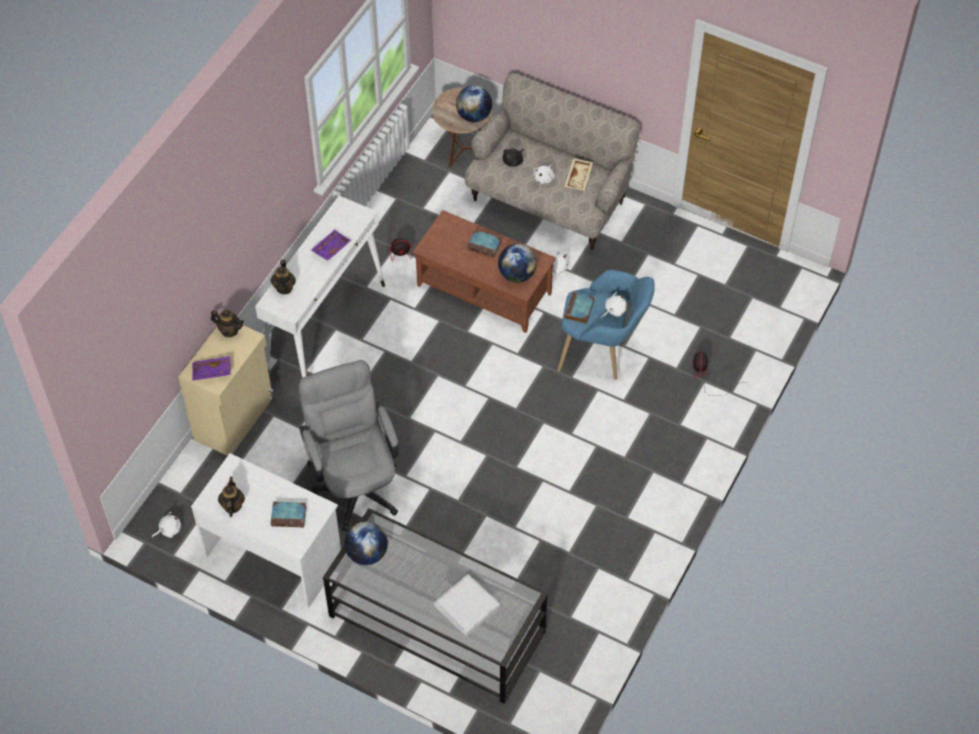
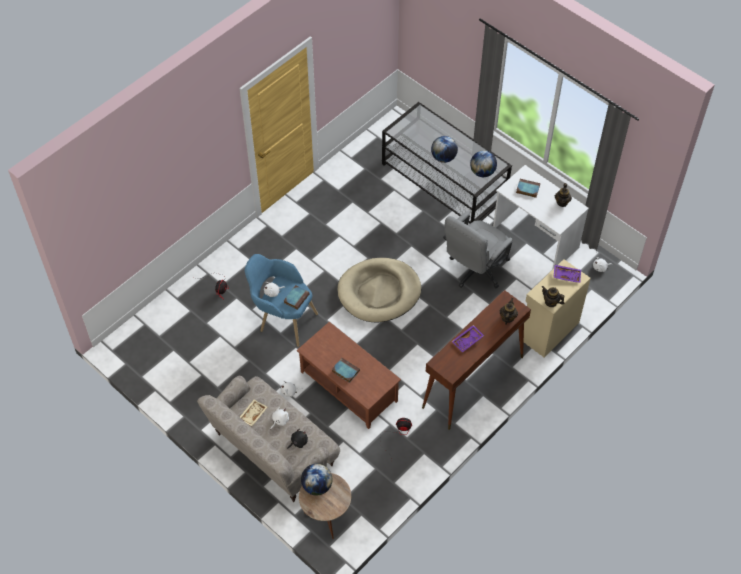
camera: 165 degrees left, 0 degrees up
(326, 328) = (472, 382): white console table -> brown console table
(355, 482) = (475, 271): grey office chair -> grey office chair turned 45 degrees clockwise
(467, 606) = (430, 134): white tray -> none
(483, 420) = (379, 292): none -> beige dog bed
(517, 275) = (329, 342): globe -> globe (443, 158)

